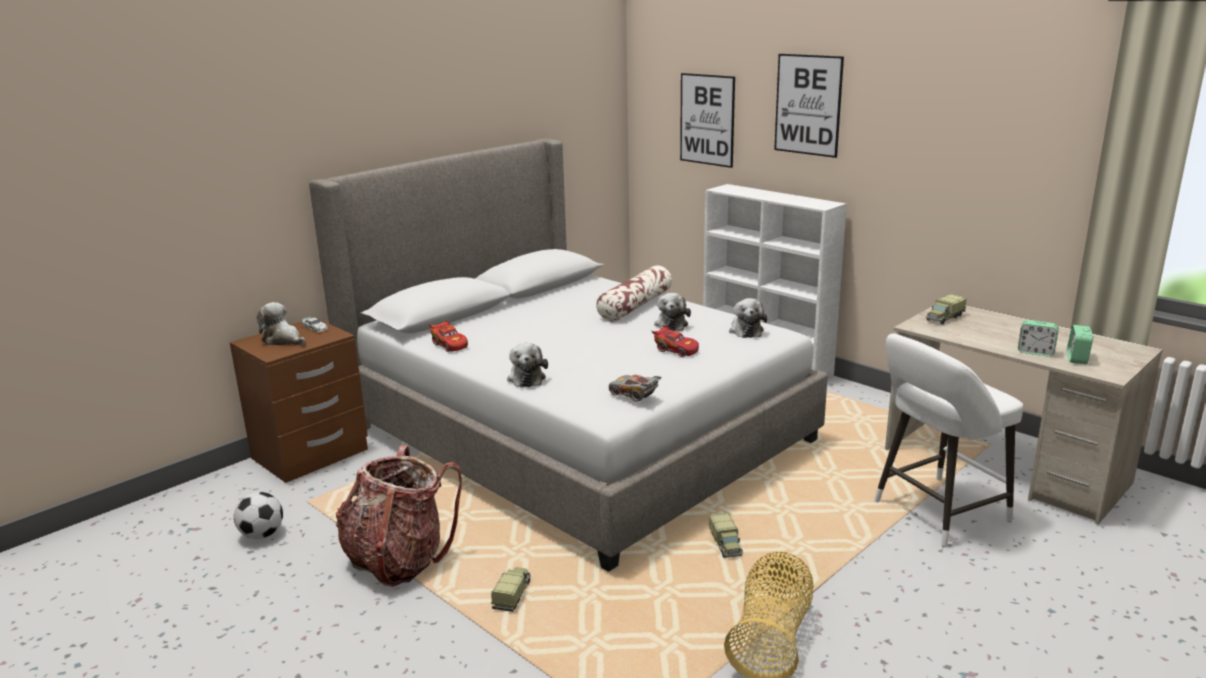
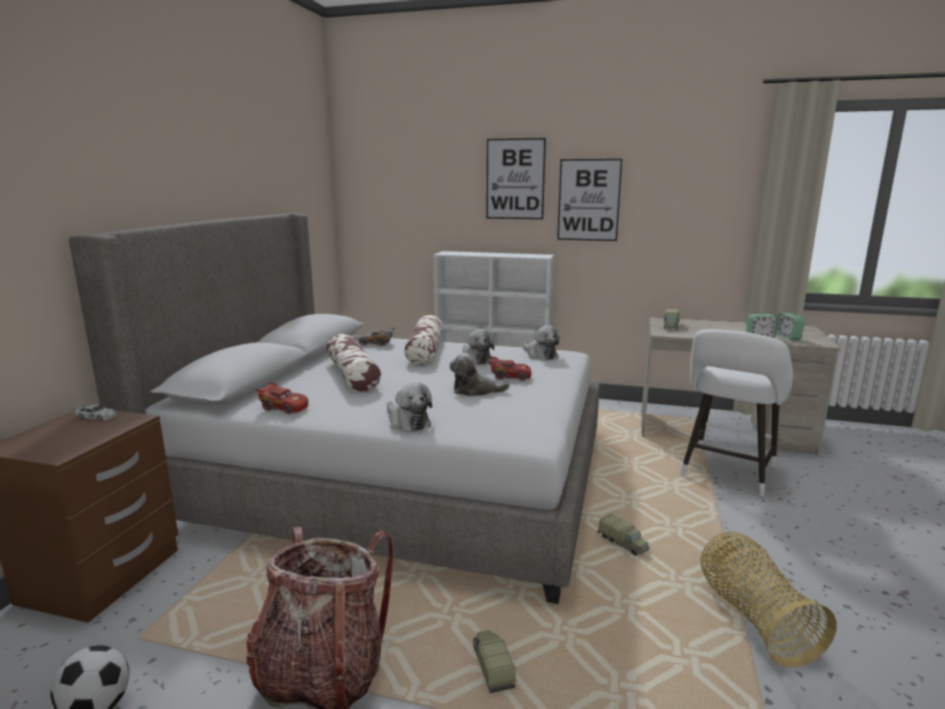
camera: 30 degrees left, 5 degrees down
(283, 340) = (60, 436): plush toy -> plush toy (475, 391)
(537, 323) = (353, 375): none -> pillow
(634, 394) = (533, 416): grey toy car -> grey toy car (376, 343)
(707, 120) = (419, 199): picture -> picture (589, 200)

